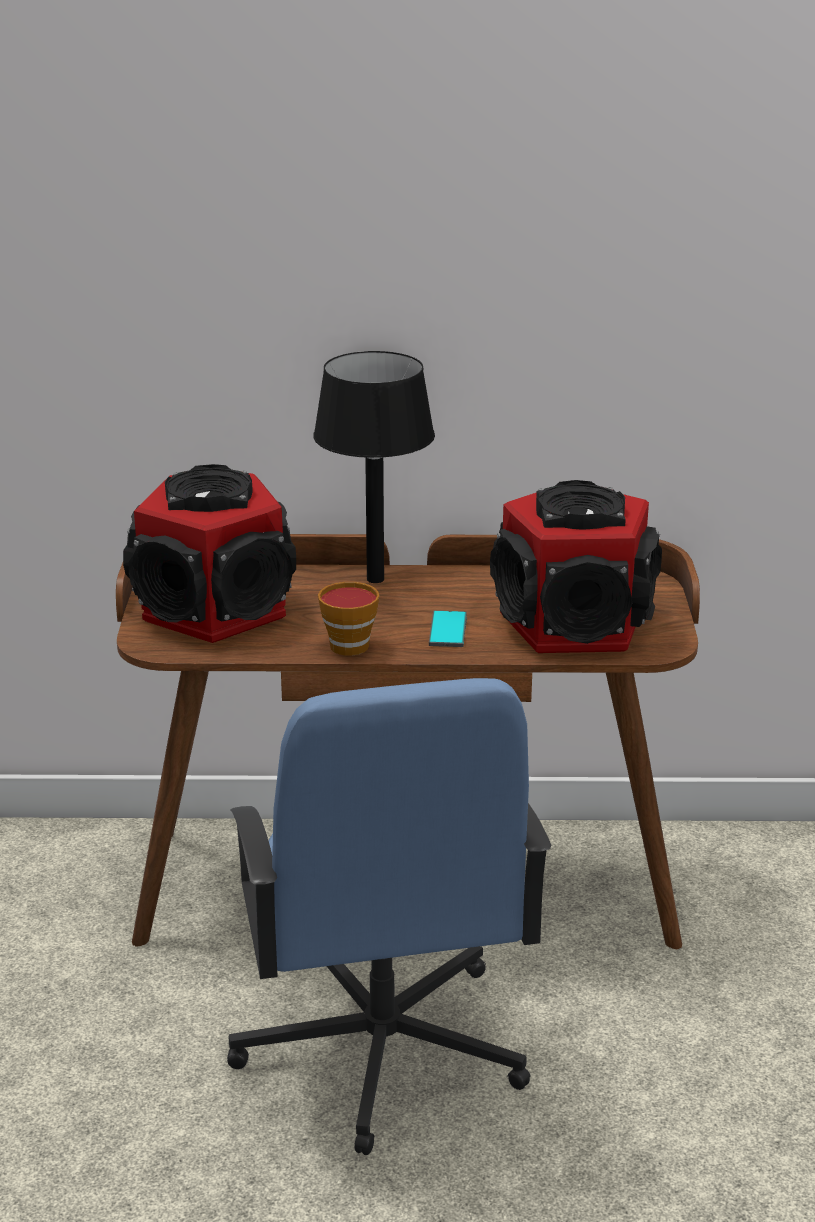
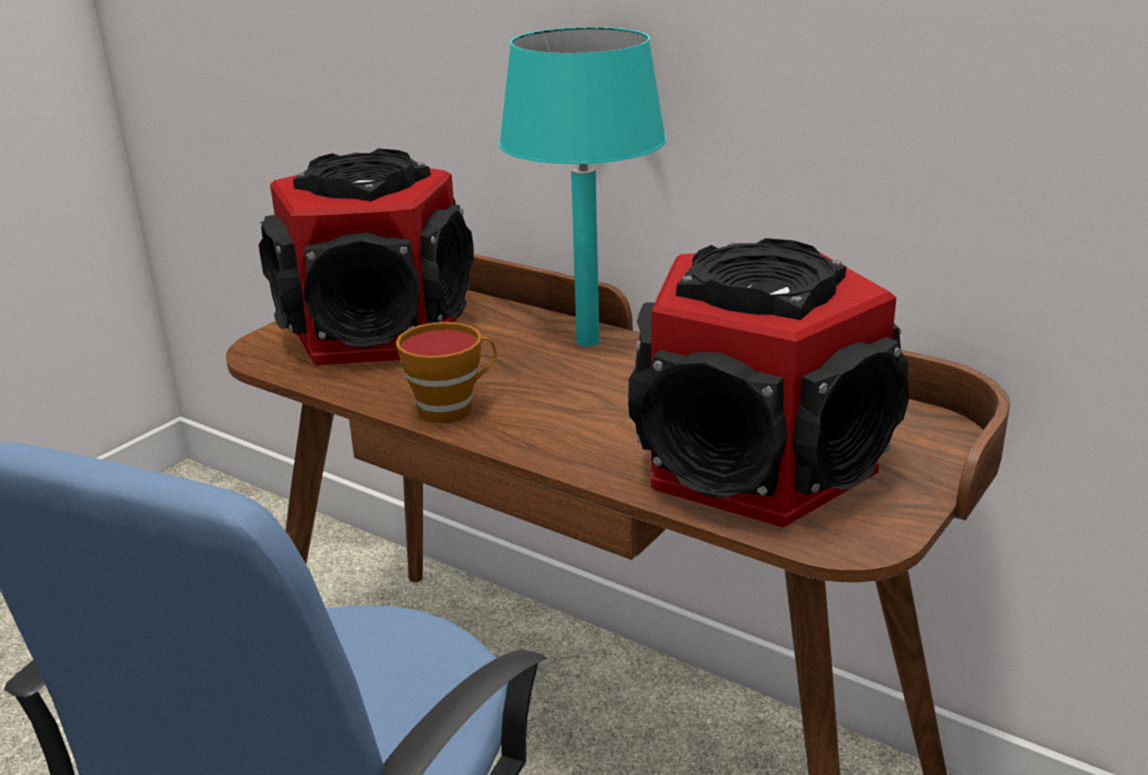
camera: 35 degrees right, 0 degrees up
(376, 579) = (587, 342): black table lamp -> turquoise table lamp
(448, 630) = (585, 424): phone -> none

